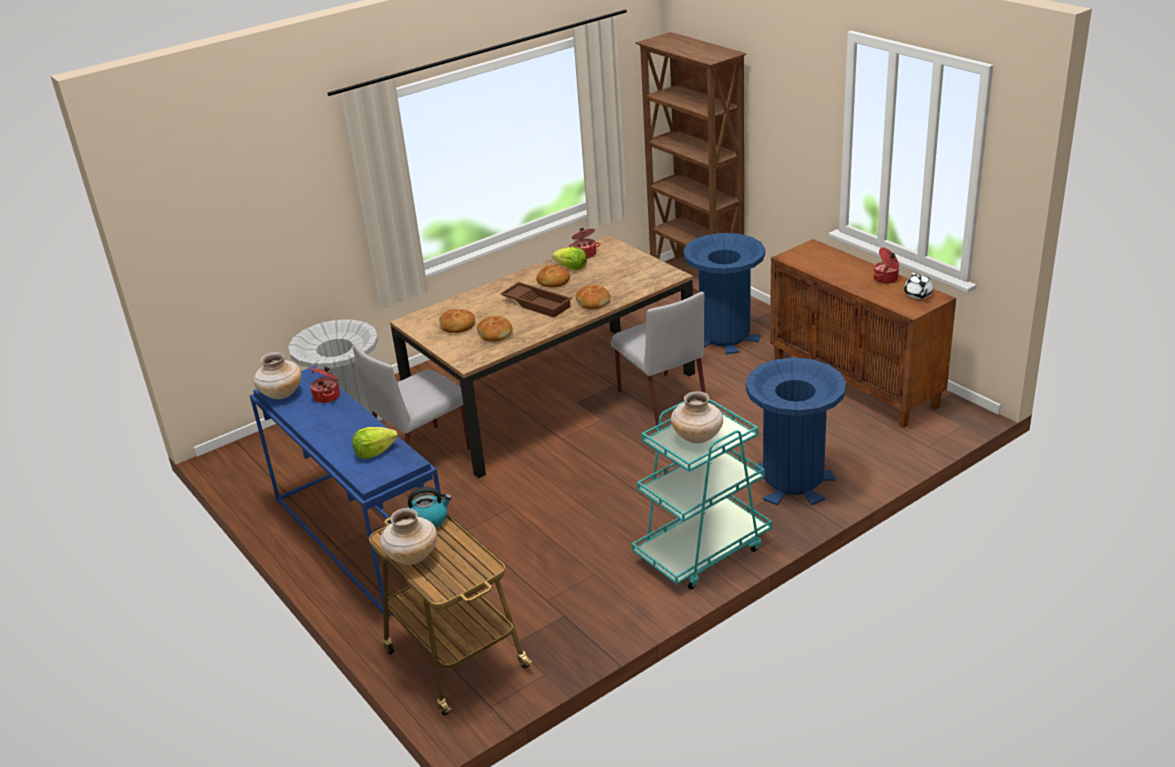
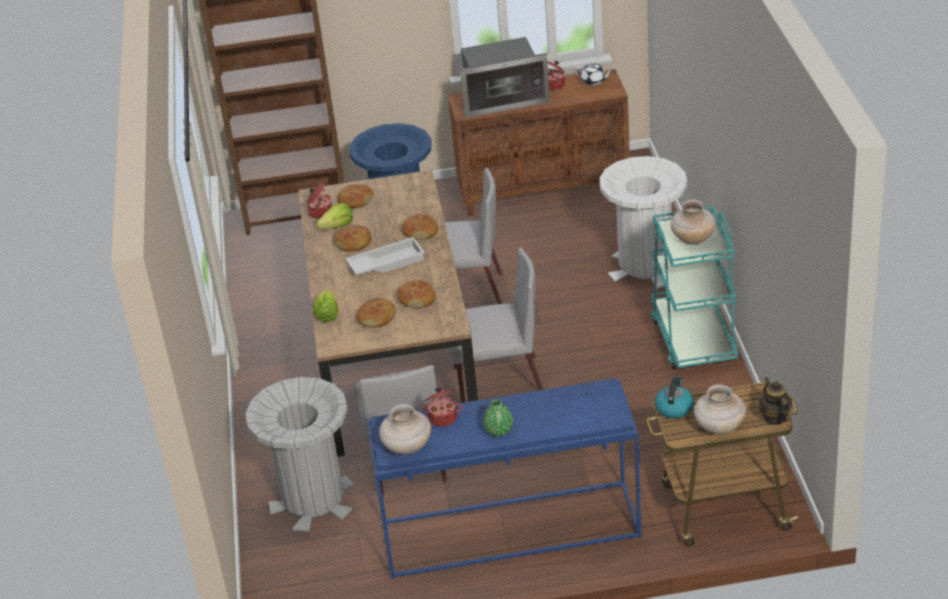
camera: 60 degrees left, 5 degrees up
(322, 428) = (499, 430): none -> green vase
(374, 452) = (571, 405): lettuce -> lettuce (327, 315)
(446, 587) = (774, 417): none -> teapot
(537, 303) = (386, 262): brown tray -> white tray
(552, 461) = (497, 382): none -> grey chair
(613, 261) = (355, 201): none -> bread
(793, 480) = (645, 266): blue trash can -> white trash can
(832, 264) = (502, 99): none -> microwave

